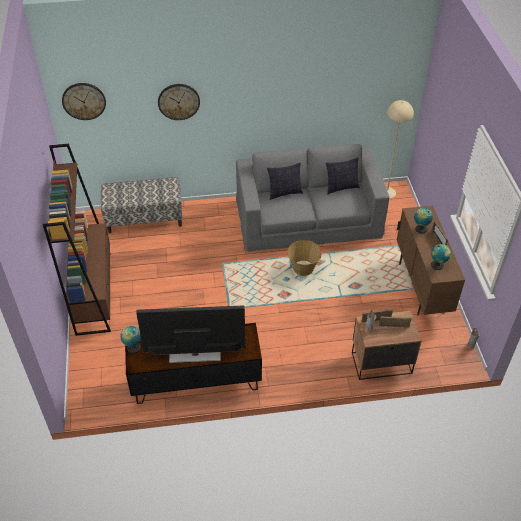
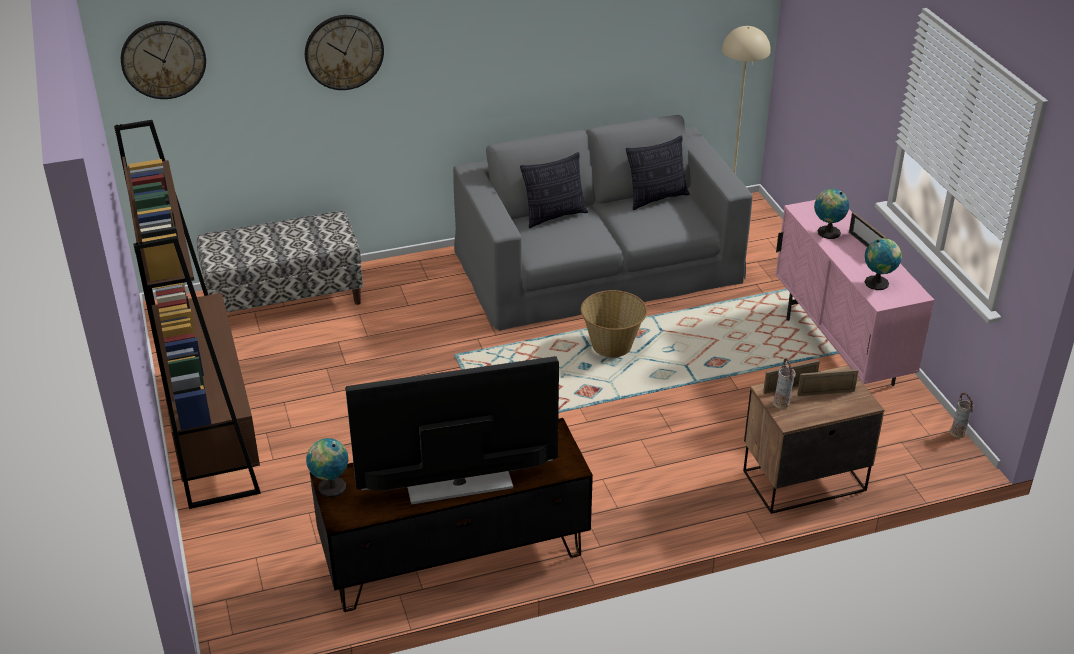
camera: 10 degrees left, 10 degrees down
(421, 288) = (839, 352): brown cabinet -> pink cabinet

